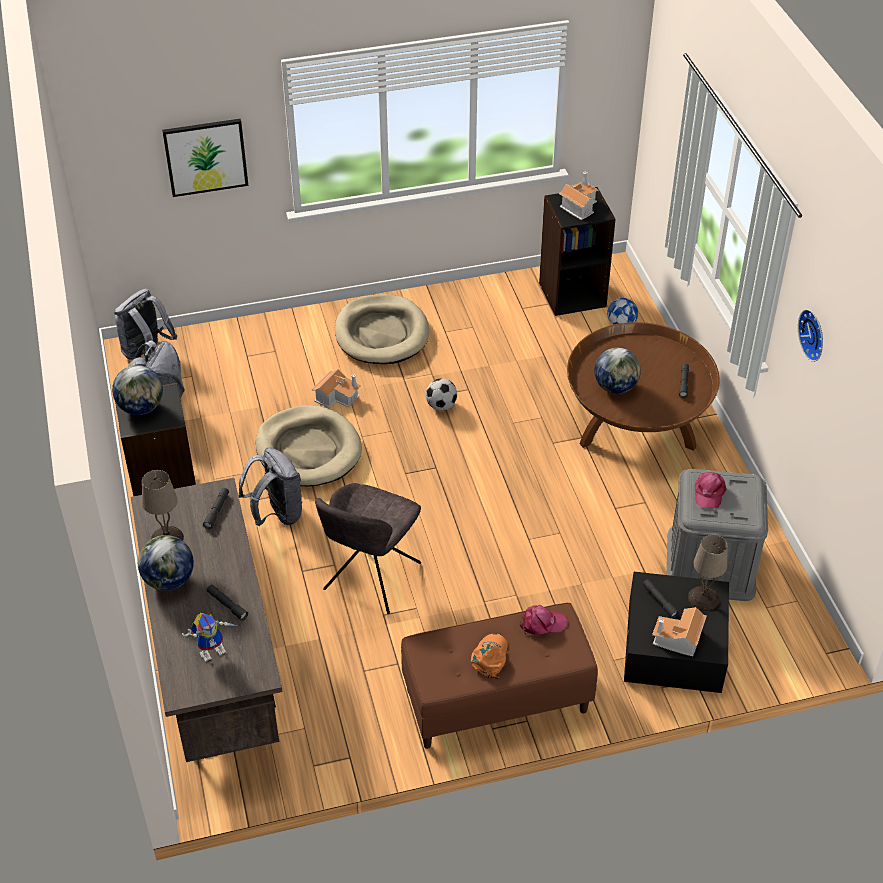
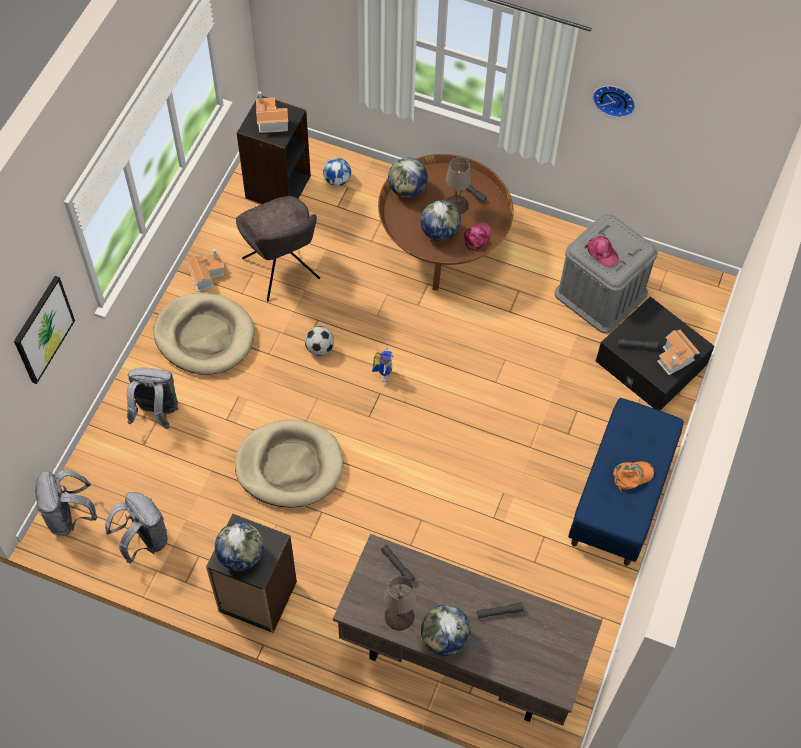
camera: 55 degrees left, 15 degrees up
(213, 649) = (535, 645): toy robot -> toy robot (383, 372)
(276, 514) = (339, 528): grey backpack -> grey backpack (156, 412)
(337, 396) = (248, 410): toy house -> toy house (206, 274)
(370, 579) = (453, 505): grey chair -> grey chair (282, 271)
(490, 657) = (632, 476): orange cap -> orange cap turned 105 degrees clockwise
(496, 701) = (620, 497): brown bench -> blue bench
(542, 623) = (626, 426): pink cap -> pink cap (477, 237)
(635, 344) = (407, 190): none -> globe
(704, 598) = (653, 320): beige table lamp -> beige table lamp (456, 204)

